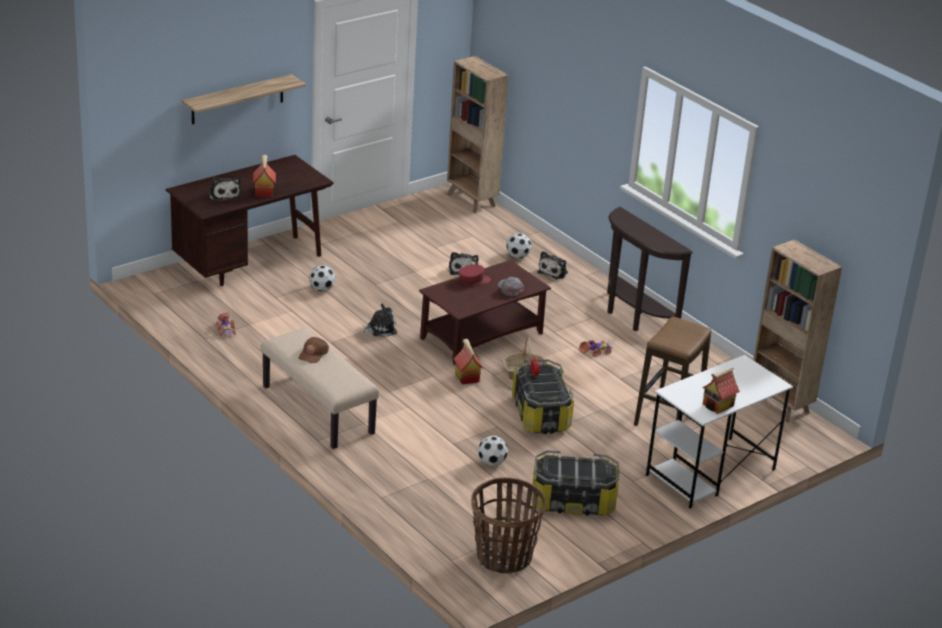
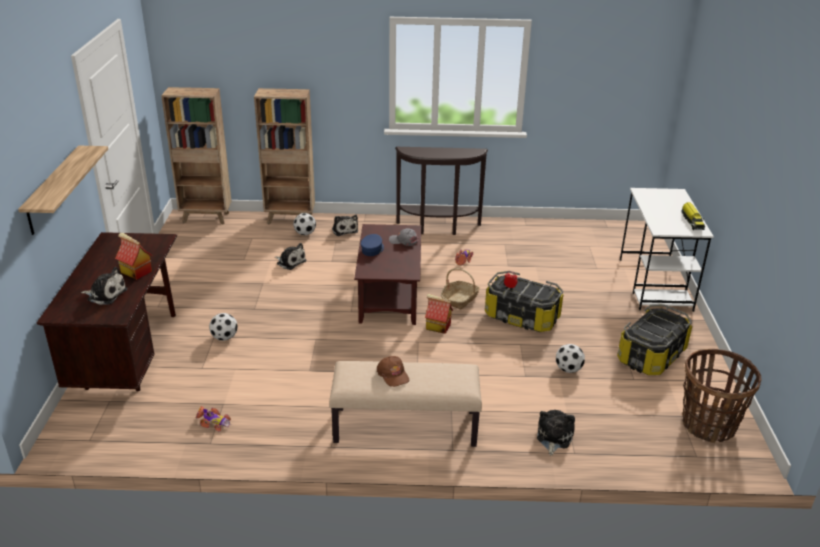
camera: 50 degrees left, 0 degrees up
(380, 328) = (321, 336): plush toy -> plush toy (553, 437)
(473, 280) = (372, 250): red cap -> blue cap
(668, 417) = (573, 270): stool -> none
(718, 405) = (692, 221): toy house -> toy truck
(780, 405) = (596, 227): brown bookcase -> brown bookcase (290, 219)

